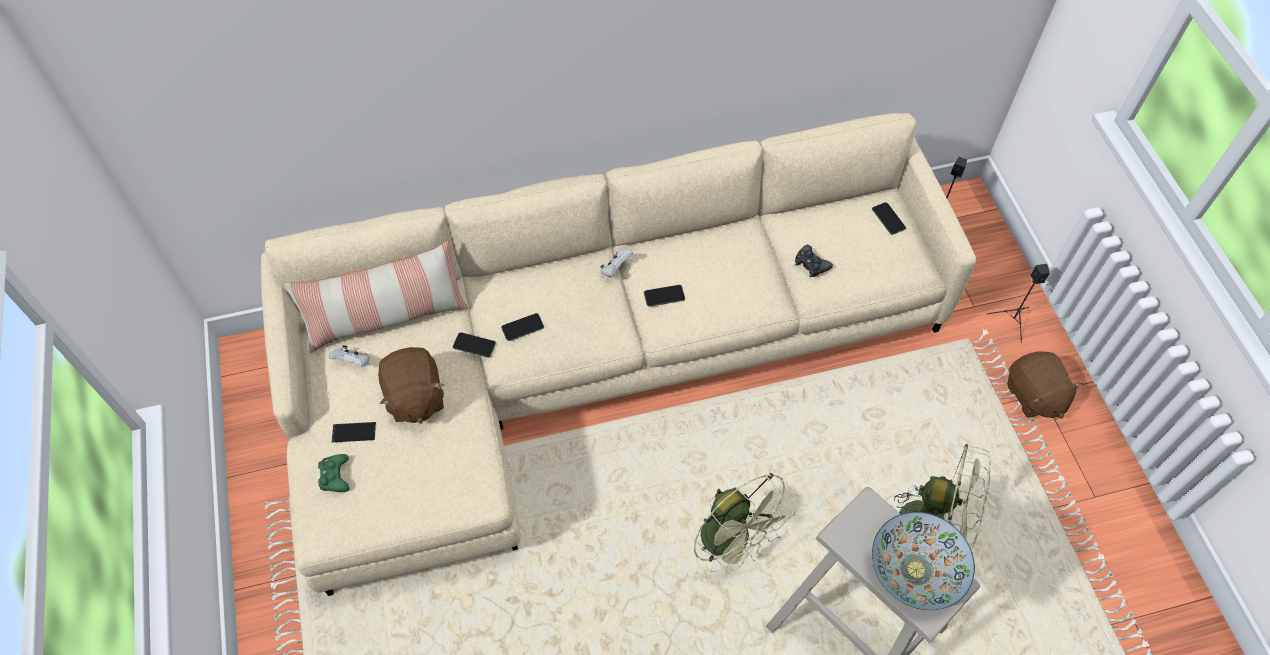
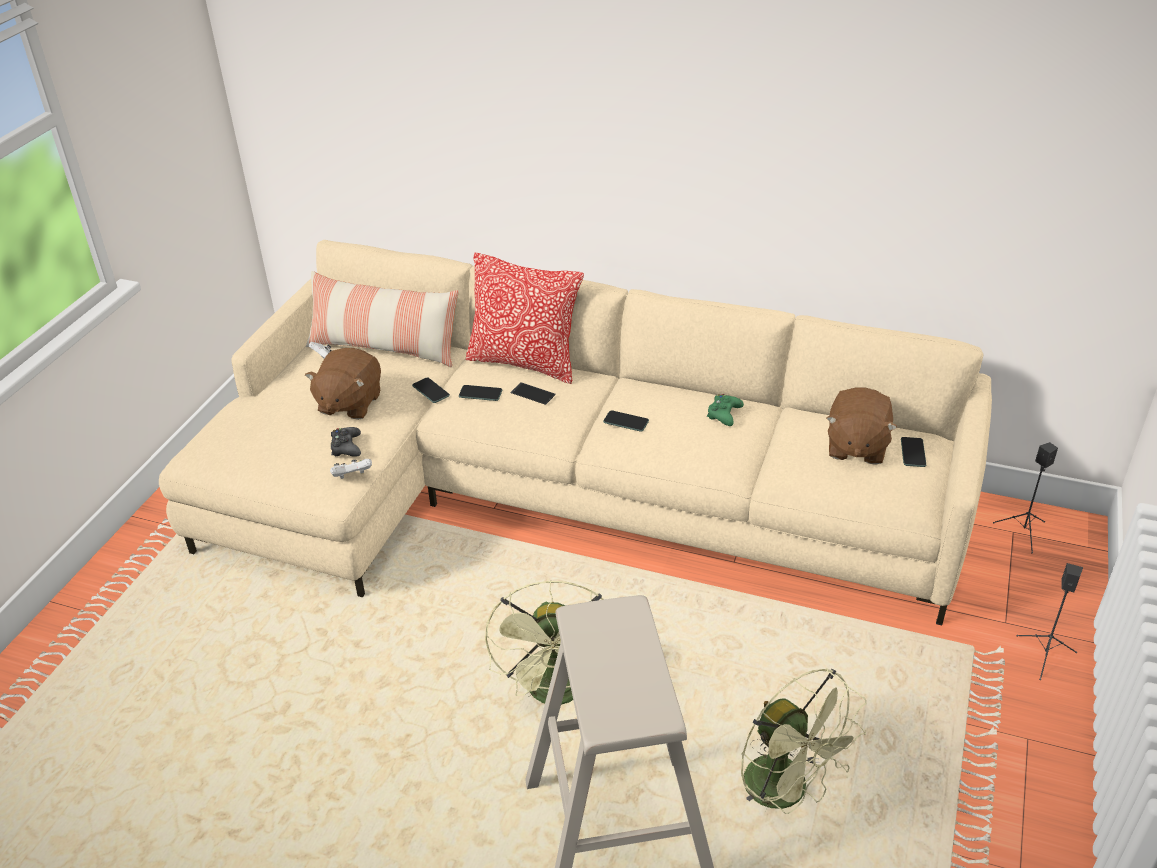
camera: 35 degrees right, 20 degrees down
(335, 476) = (239, 426): green game controller -> green game controller (724, 414)
(354, 432) = (281, 405): phone -> phone (533, 394)
(528, 272) = (525, 362): none -> pillow
(615, 269) = (602, 388): white game controller -> white game controller (352, 476)
(811, 264) = (794, 455): black game controller -> black game controller (346, 447)
(916, 570) = (626, 682): bowl -> none
(1033, 396) = (1015, 735): brown plush toy -> brown plush toy (855, 446)

